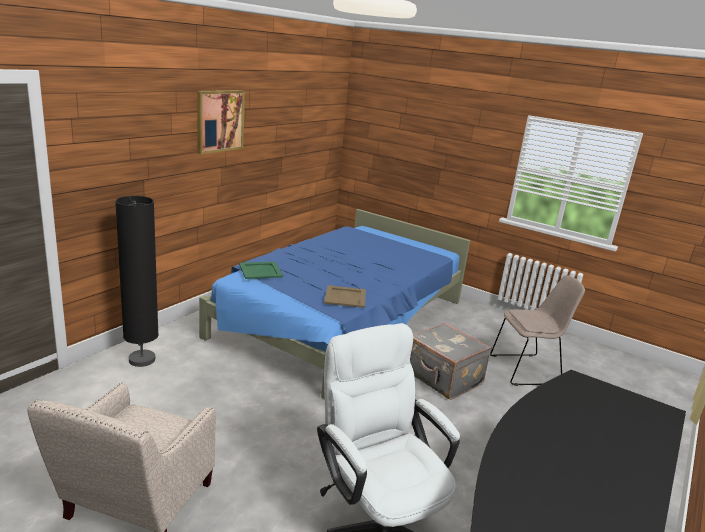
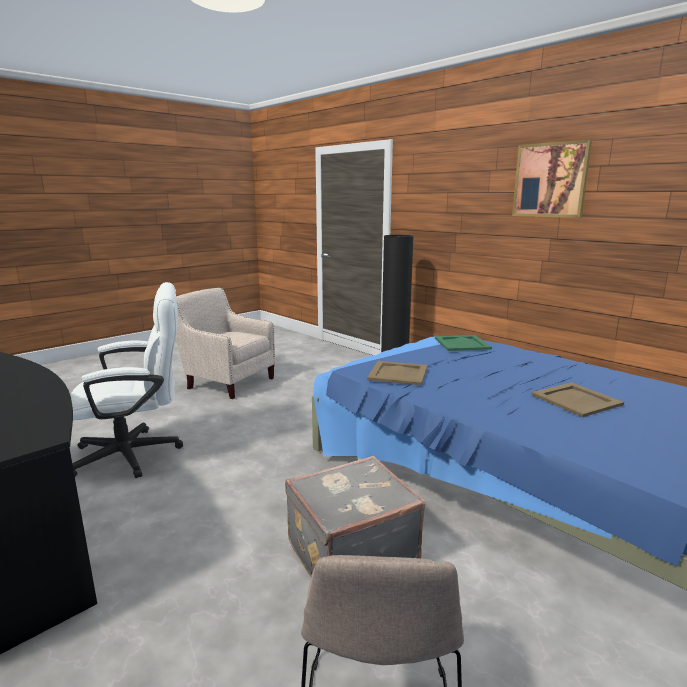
camera: 105 degrees right, 5 degrees down
(365, 257) = (575, 399): none -> beige tray

